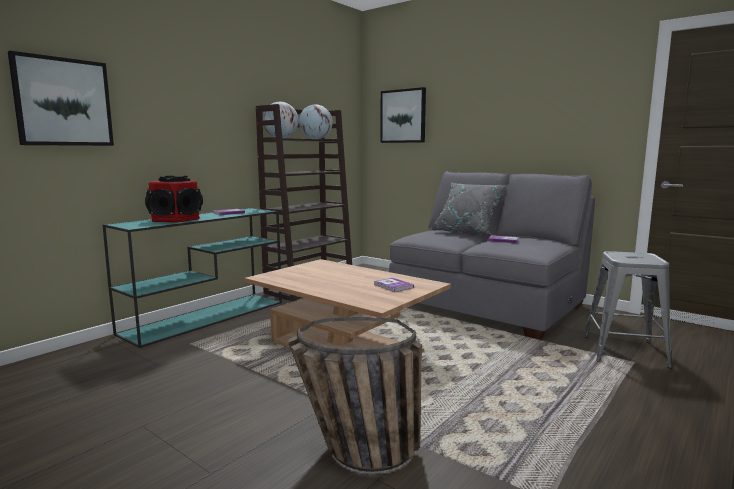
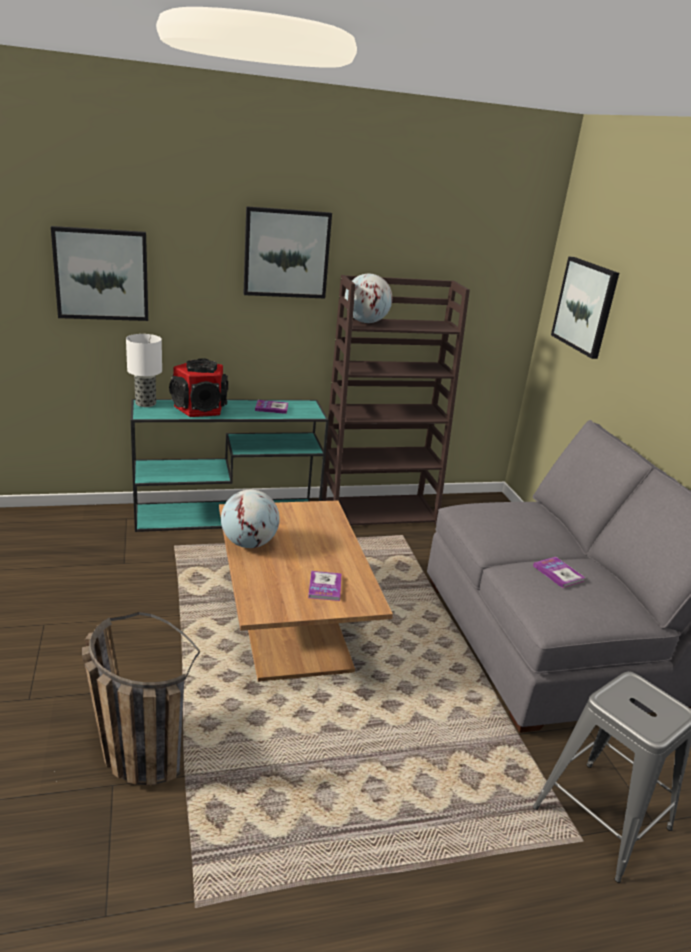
camera: 35 degrees right, 15 degrees up
(122, 223) = (146, 403): none -> table lamp
(215, 89) = (286, 253): none -> picture
(316, 139) = (423, 326): globe -> globe (249, 543)
(467, 232) = (557, 531): grey pillow -> none

